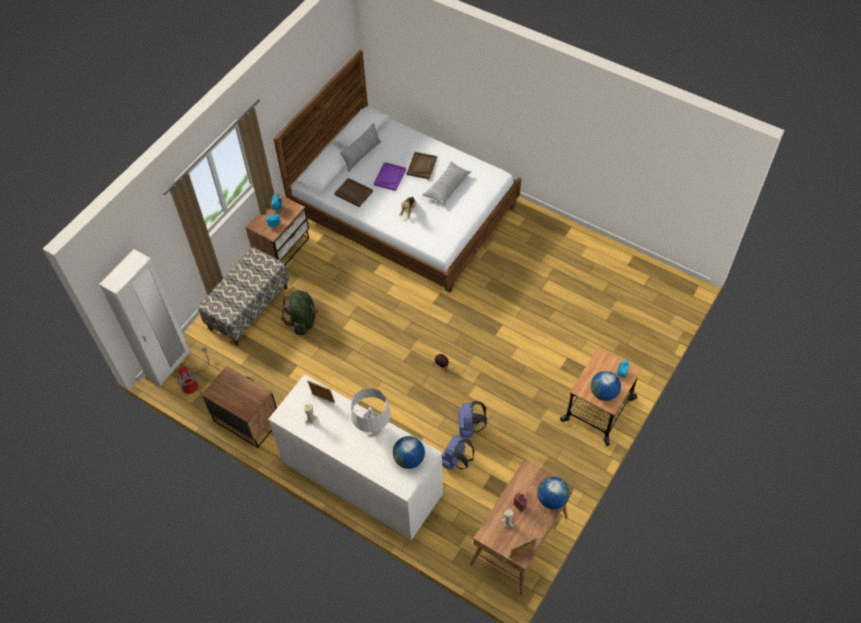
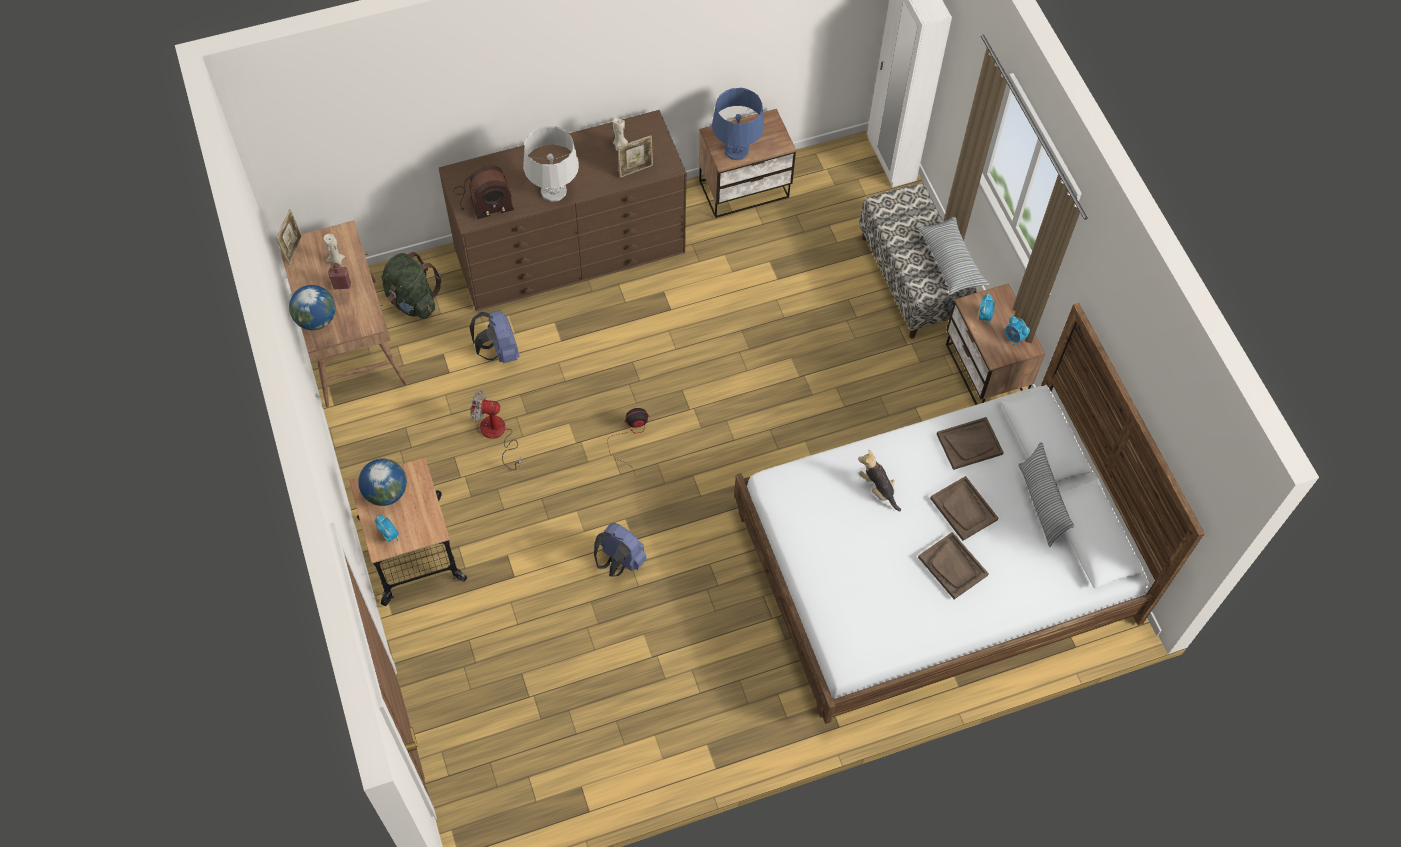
camera: 125 degrees right, 5 degrees up
(193, 381) = (846, 170): fan -> fan (497, 435)
(249, 393) = (736, 150): none -> blue table lamp
(303, 321) = (841, 323): green backpack -> green backpack (412, 301)
(361, 477) = (570, 250): white dresser -> brown dresser
(390, 177) = (964, 509): purple tray -> brown tray
(409, 459) = (483, 199): globe -> radio
(447, 187) = (882, 570): pillow -> pillow (951, 261)
(470, 428) = (526, 394): blue backpack -> blue backpack (619, 561)

